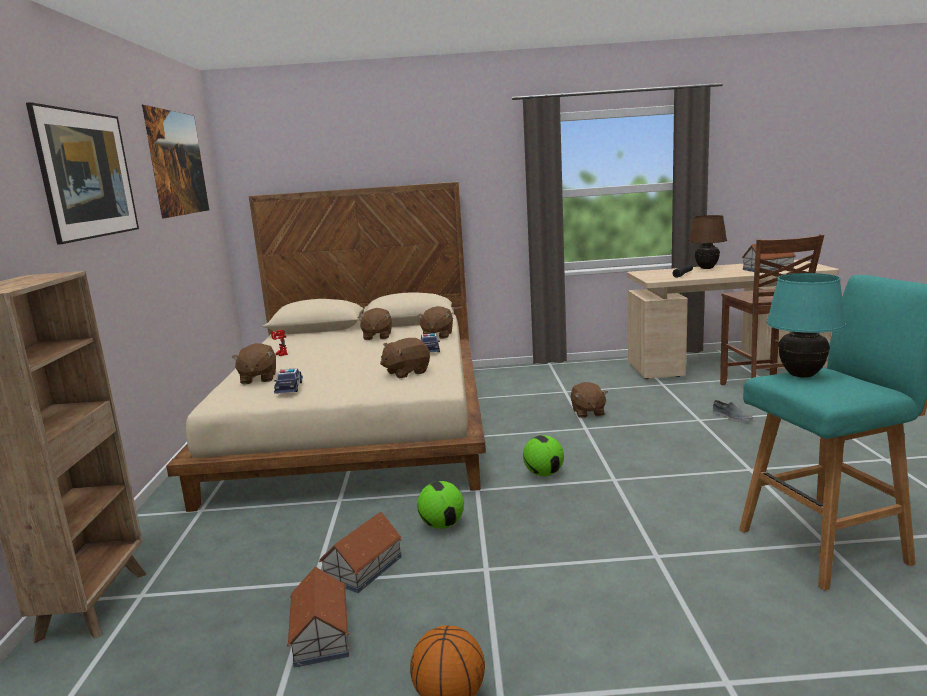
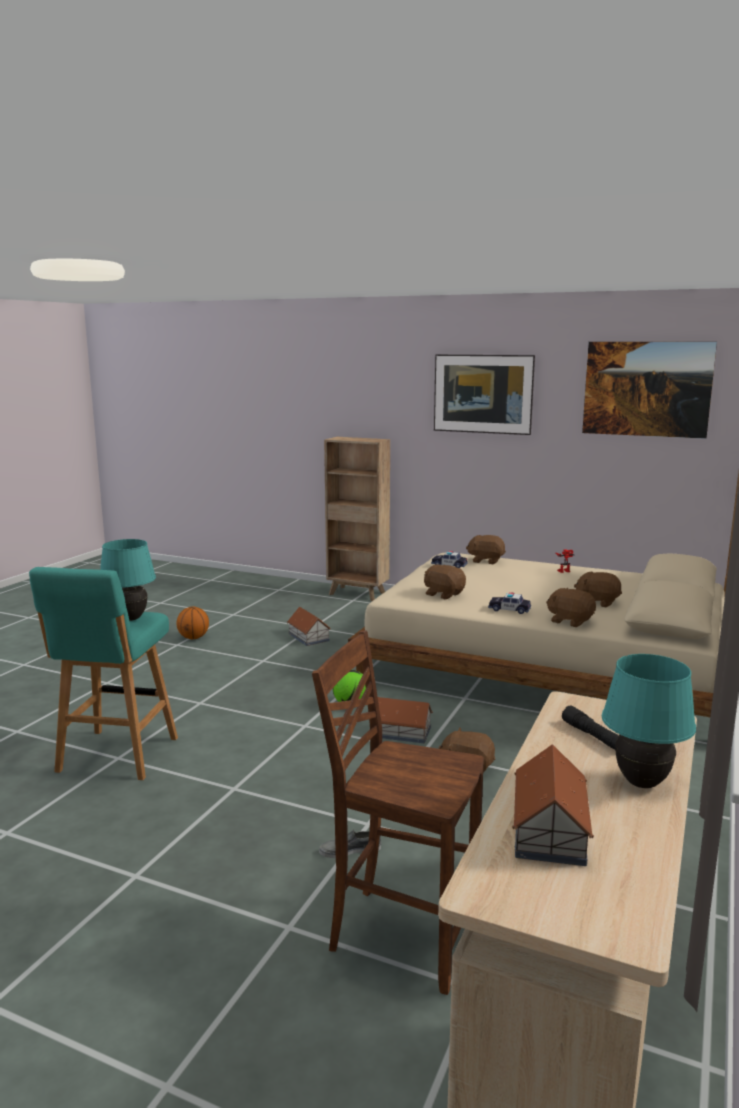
camera: 115 degrees right, 0 degrees up
(320, 635) = (268, 624): toy house -> toy house (401, 732)
(406, 372) = (444, 594): brown plush toy -> brown plush toy turned 45 degrees counterclockwise
(442, 525) = (325, 660): football -> none
(706, 268) = (642, 783): brown table lamp -> turquoise table lamp

